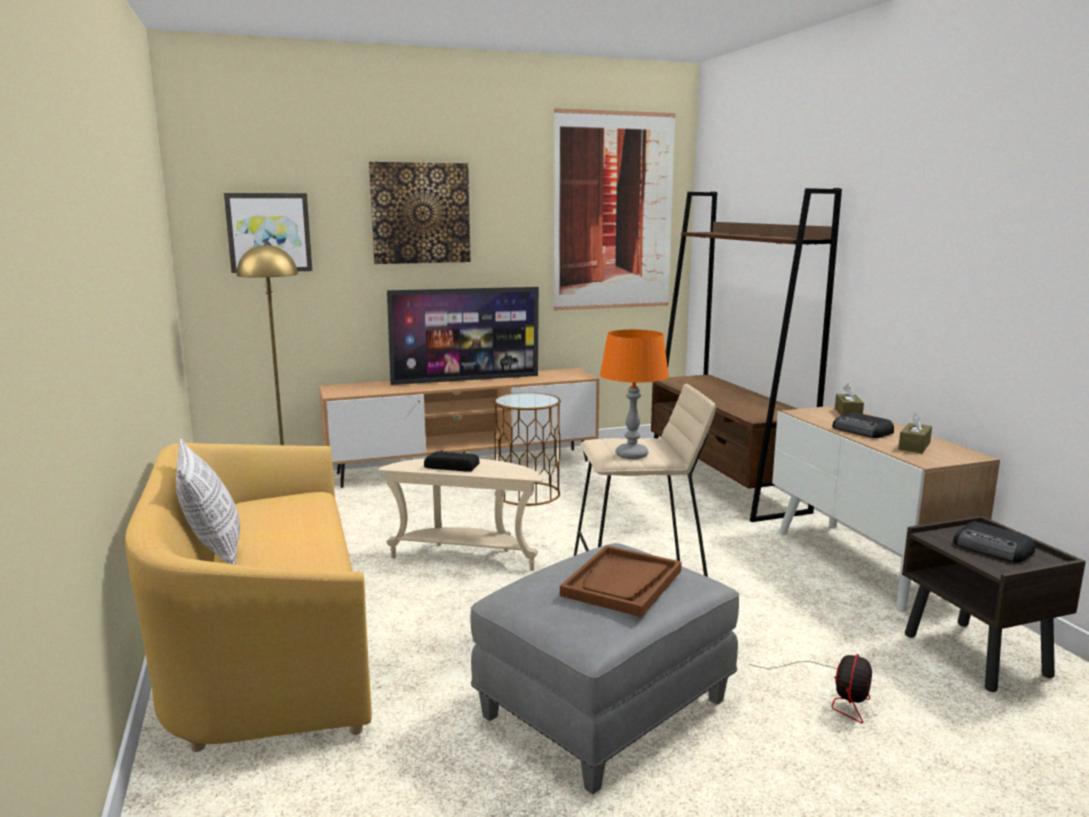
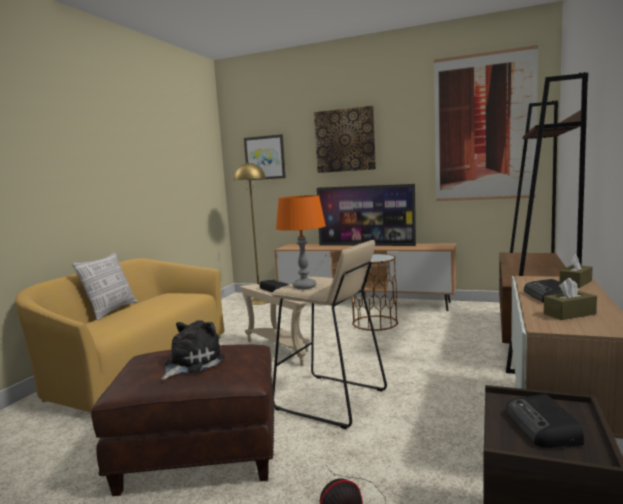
camera: 40 degrees right, 5 degrees down
(605, 710) = (198, 455): grey ottoman -> brown ottoman
(622, 583) = (191, 363): brown tray -> plush toy

